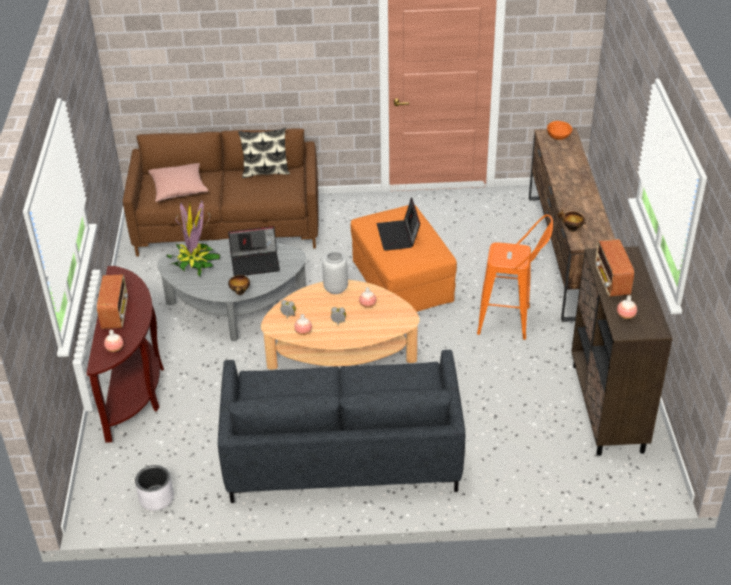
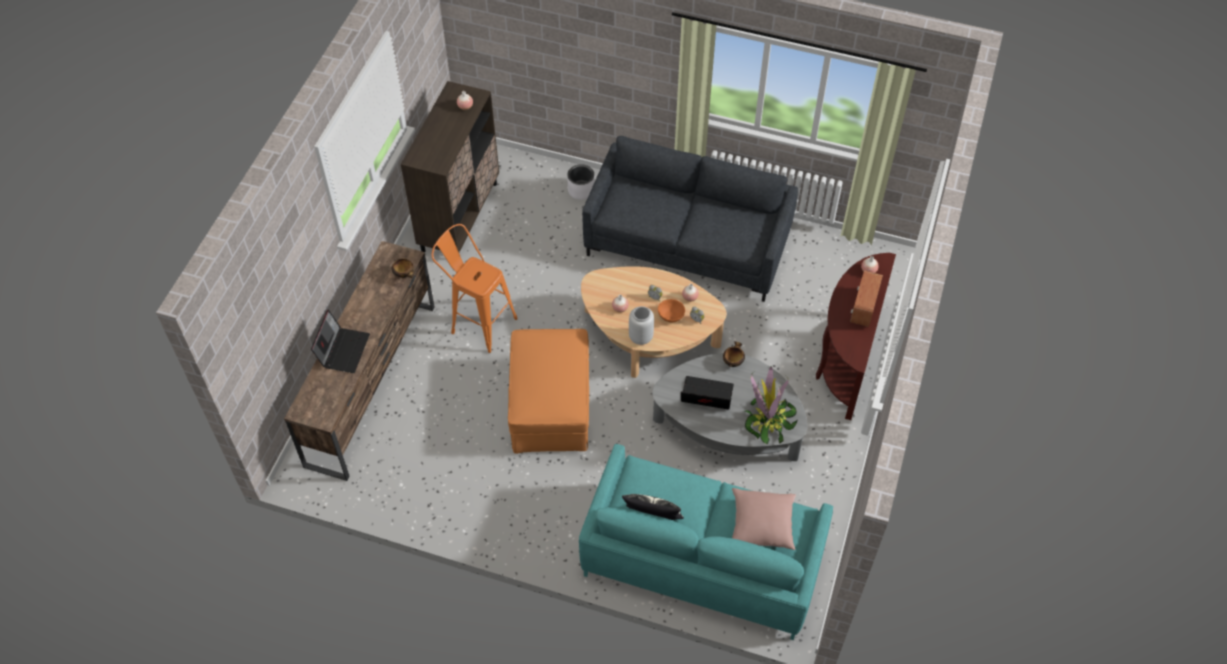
camera: 160 degrees left, 15 degrees up
(156, 498) = (843, 253): white planter -> white planter (581, 190)
(228, 225) = (702, 559): brown sofa -> turquoise sofa
(398, 236) = (552, 372): laptop -> laptop (343, 350)
(558, 136) = (314, 410): orange bowl -> orange bowl (671, 316)
(611, 282) = (451, 137): radio -> none

